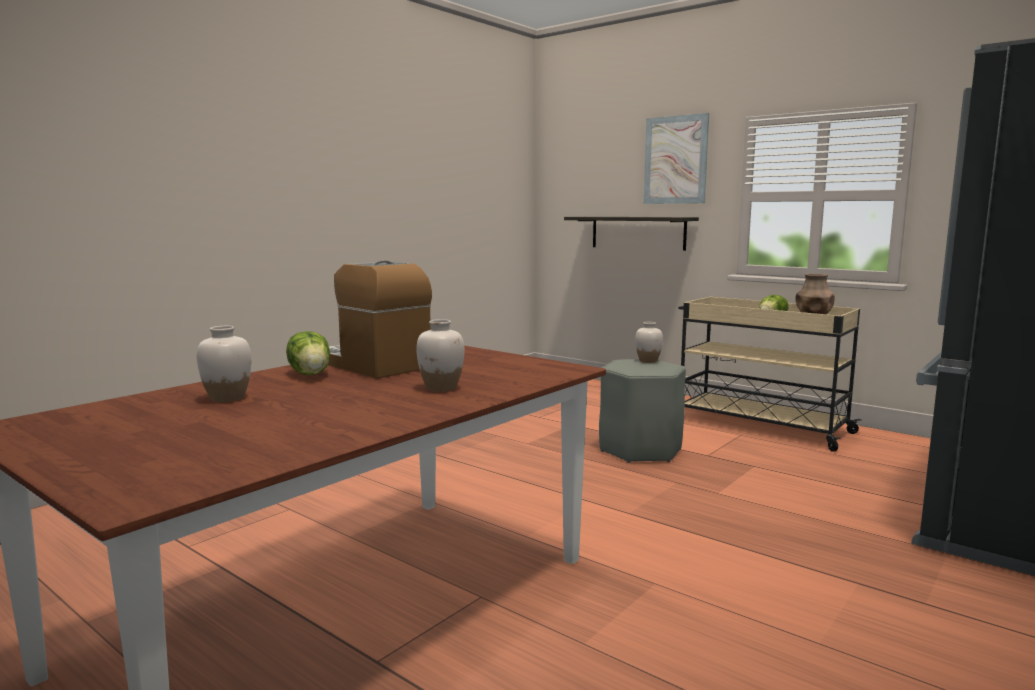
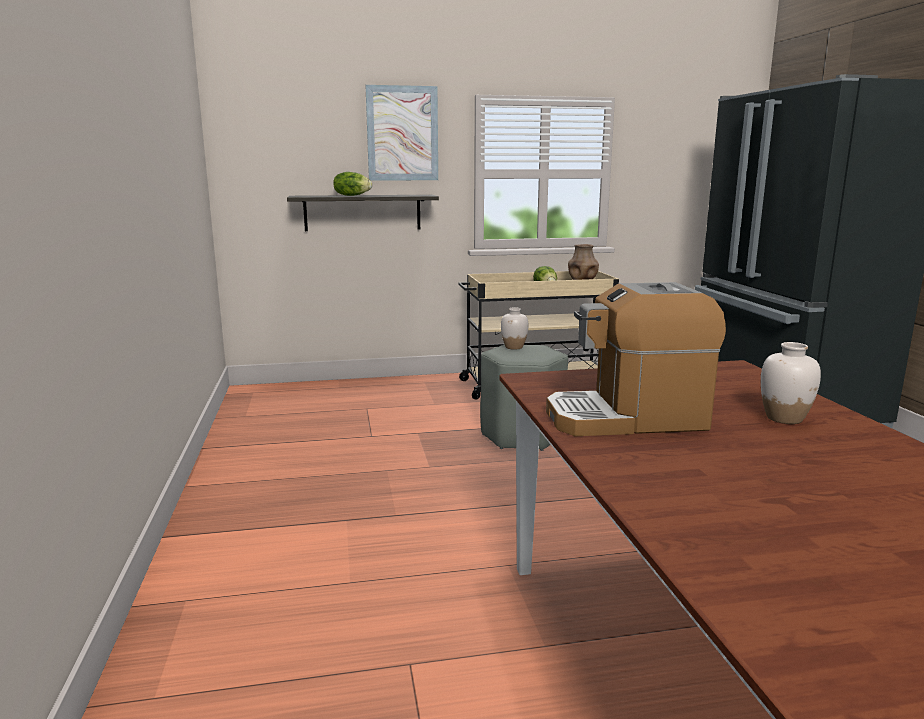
camera: 50 degrees left, 5 degrees up
(227, 398) = (758, 516): white vase -> none
(311, 374) = (648, 451): lettuce -> lettuce (352, 195)

